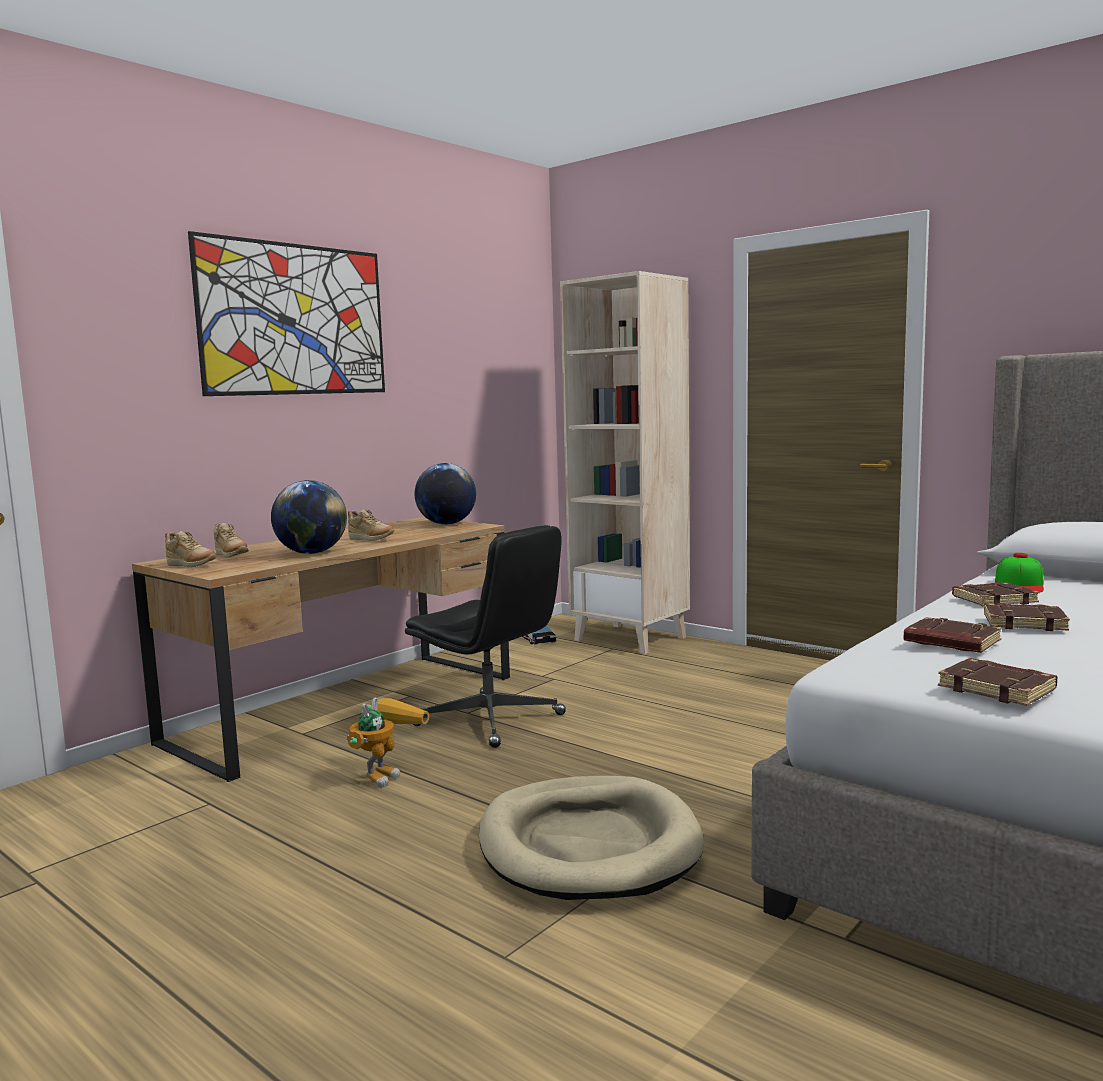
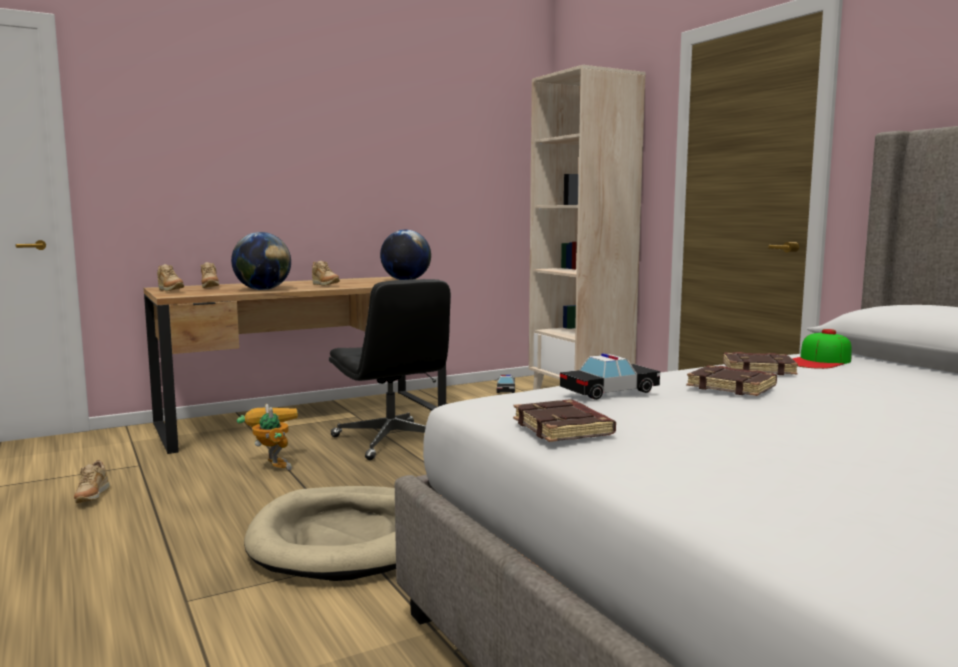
camera: 20 degrees right, 0 degrees up
(203, 859) = (91, 498): none -> beige shoe
(295, 319) = (293, 110): picture -> none
(385, 773) = (271, 465): toy robot -> toy robot turned 75 degrees counterclockwise
(950, 642) = (609, 391): brown book -> toy car

